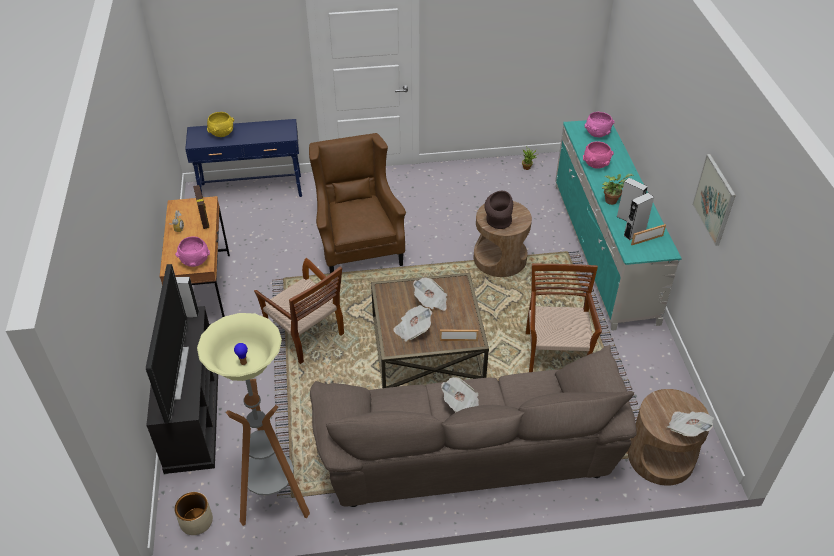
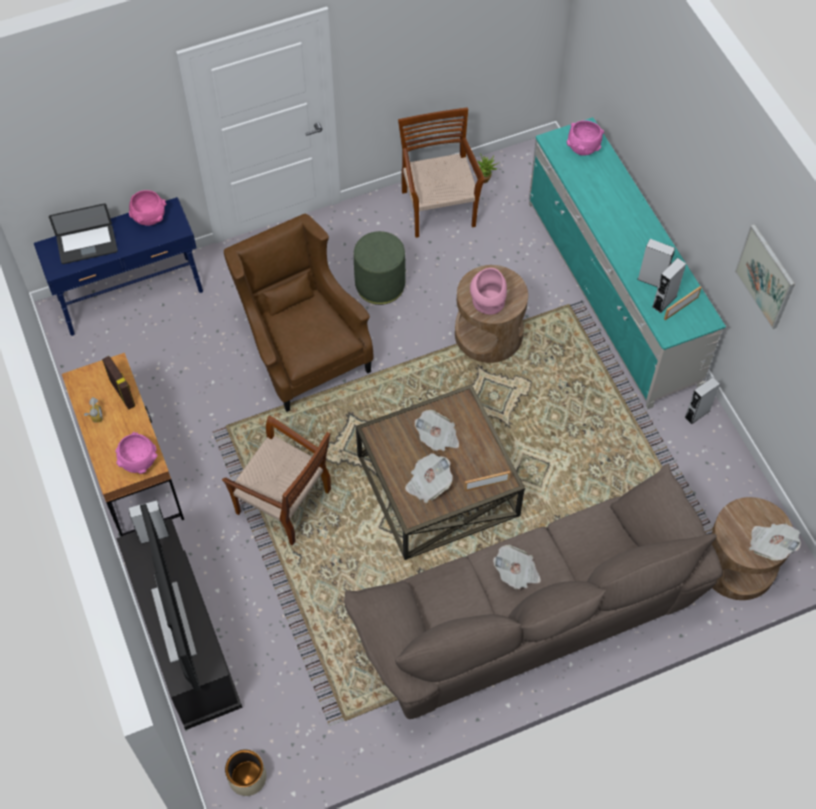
camera: 15 degrees left, 15 degrees up
(222, 134) = (87, 245): yellow bowl -> laptop
(274, 502) = (328, 732): floor lamp -> none
(429, 215) = (380, 284): none -> green ottoman
(498, 223) = (487, 305): brown vase -> pink vase
(555, 353) = (590, 456): brown armchair -> brown armchair (438, 208)
(596, 165) = (594, 201): pink bowl -> pink bowl (149, 218)
(612, 200) = (626, 255): potted plant -> none
(651, 341) = (697, 414): none -> grey speaker

